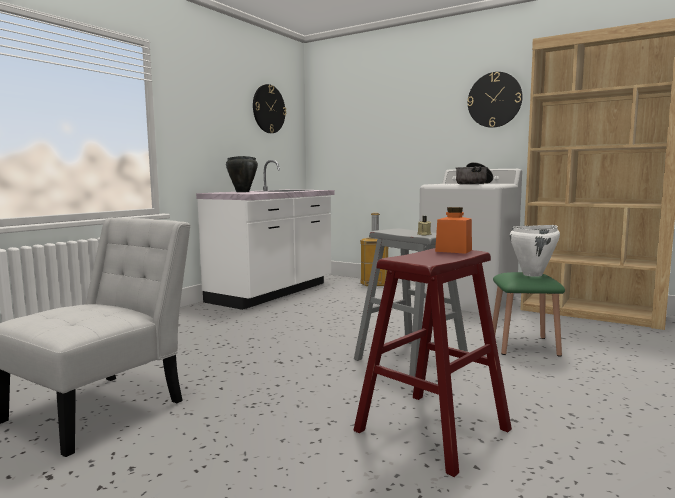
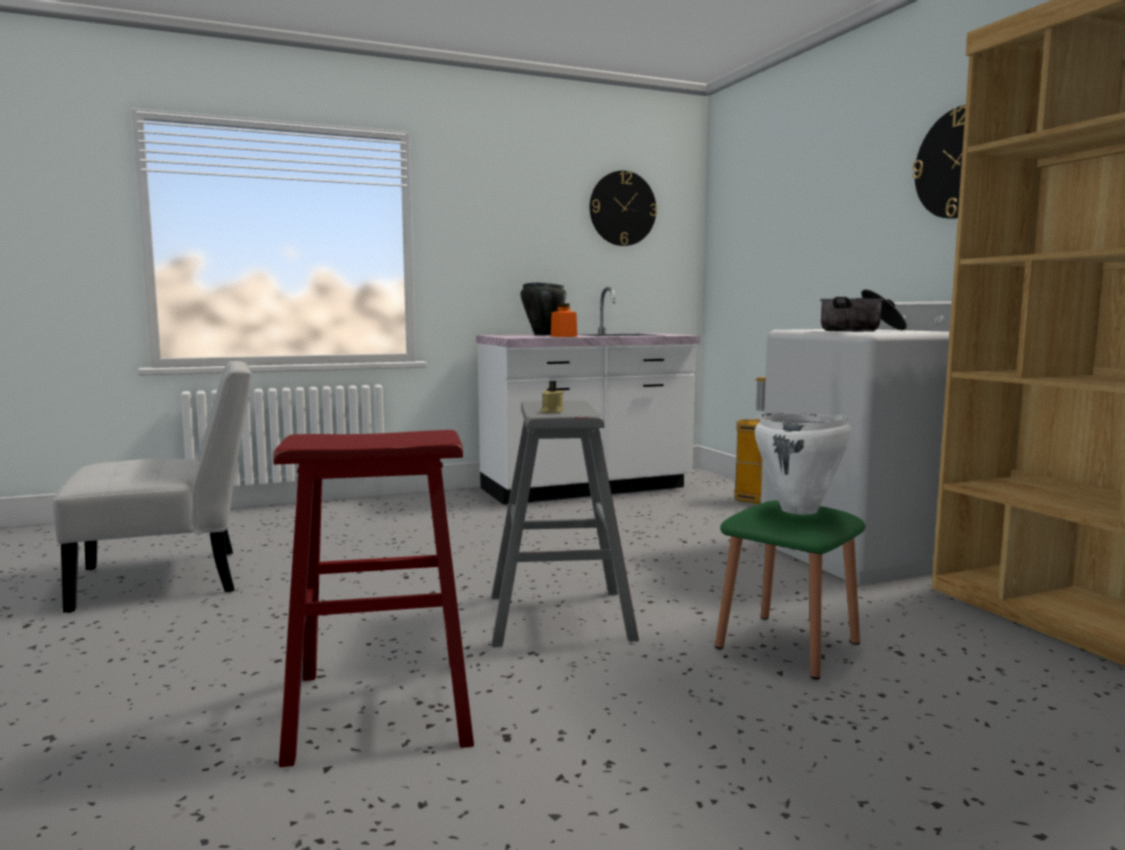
camera: 35 degrees right, 0 degrees up
(453, 250) = (425, 436): orange jar -> orange jar (563, 336)

